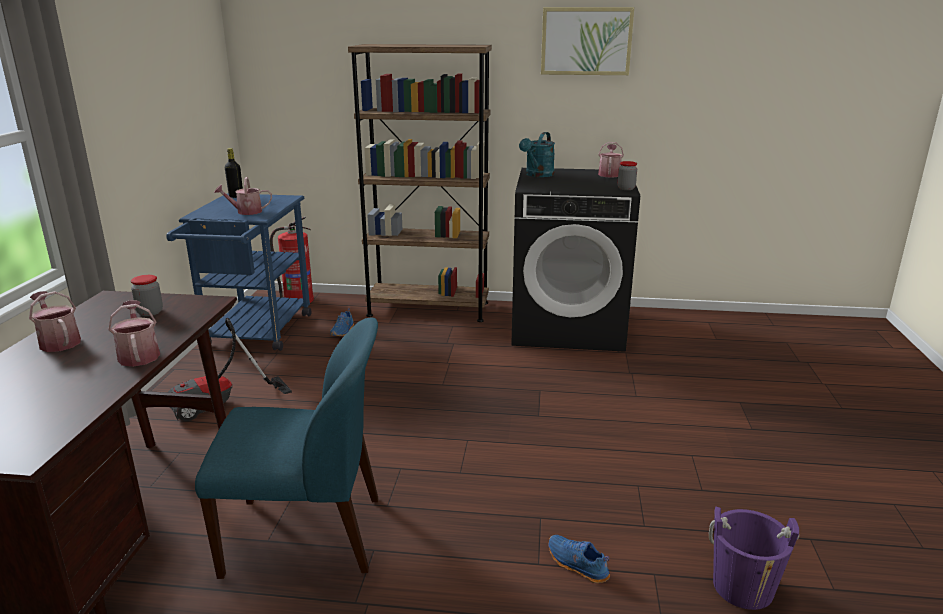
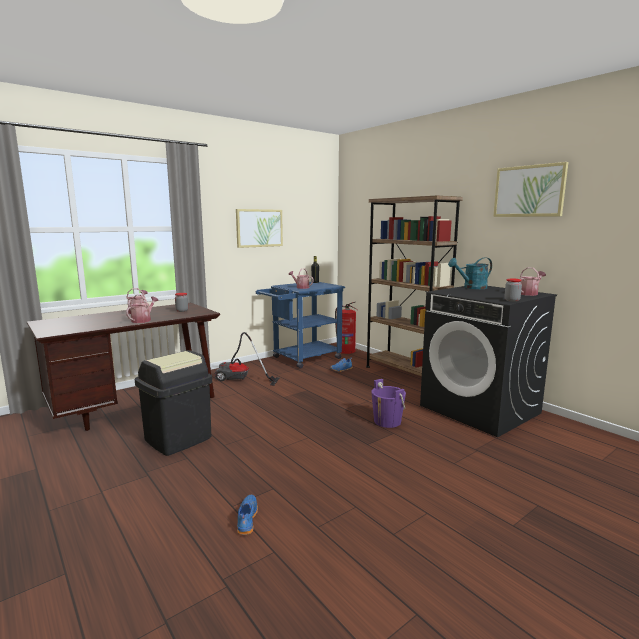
camera: 45 degrees right, 10 degrees down
(143, 109) = (259, 228): none -> picture
(308, 535) = (178, 439): blue chair -> black trash can
(743, 587) = (308, 598): purple bucket -> purple bucket (387, 421)

